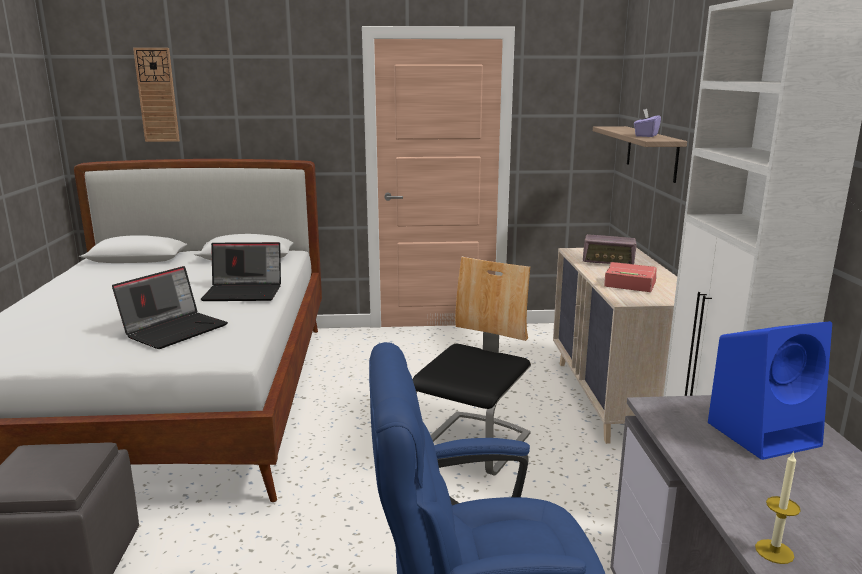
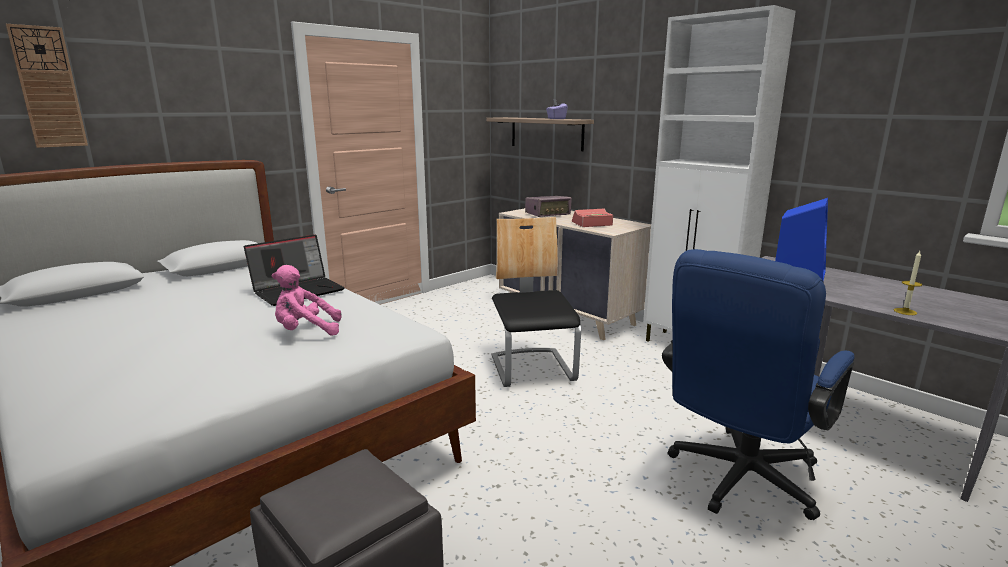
camera: 40 degrees left, 0 degrees up
(175, 329) = (306, 331): laptop -> pink plush toy

